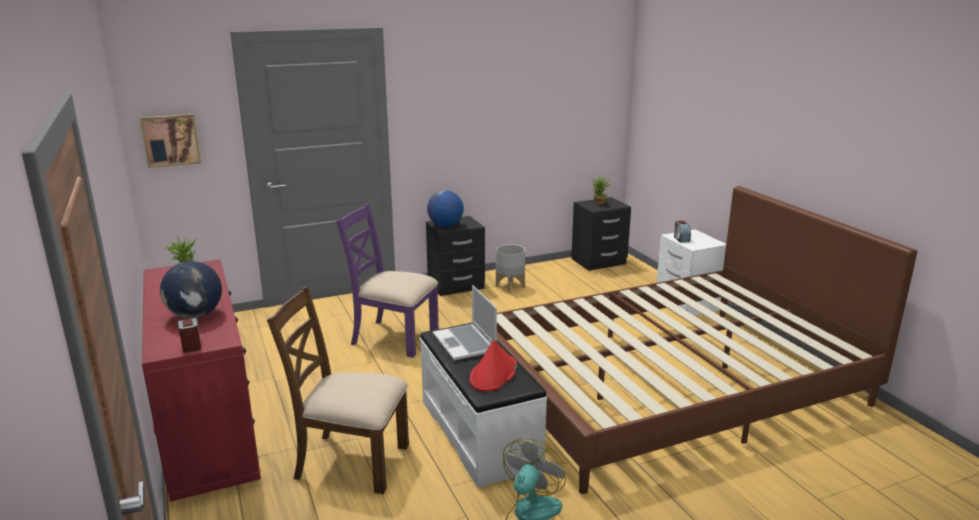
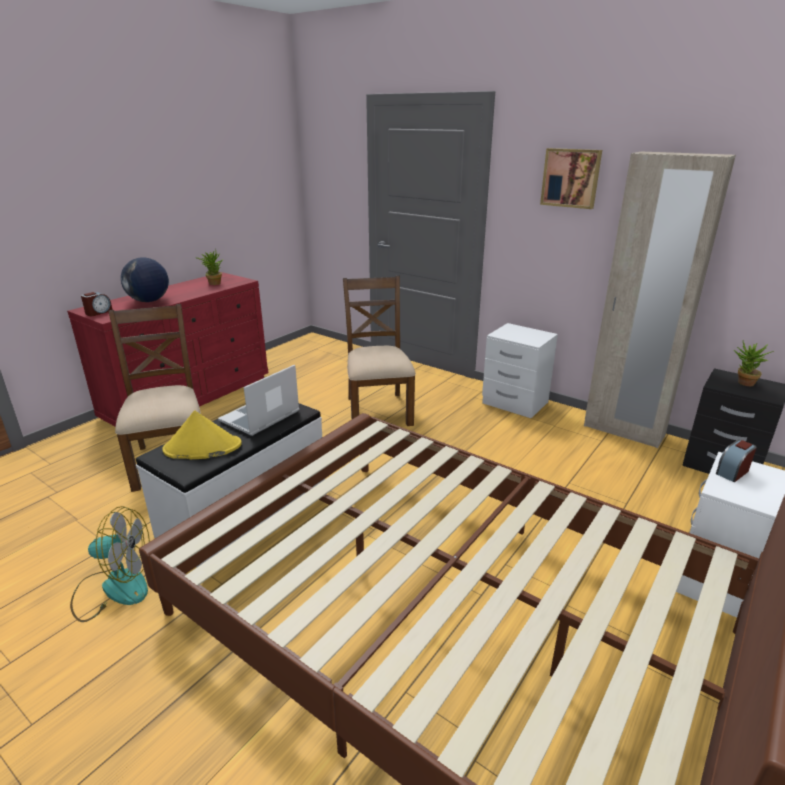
camera: 60 degrees right, 5 degrees up
(171, 140) = (324, 188): picture -> picture (571, 178)
(393, 338) = (378, 410): purple chair -> brown chair
(445, 226) = (509, 332): globe -> none
(456, 285) = (515, 403): black nightstand -> white nightstand
(493, 374) = (202, 448): red hat -> yellow hat
(510, 286) = (558, 430): grey planter -> none
(535, 269) = (623, 431): none -> beige wardrobe

